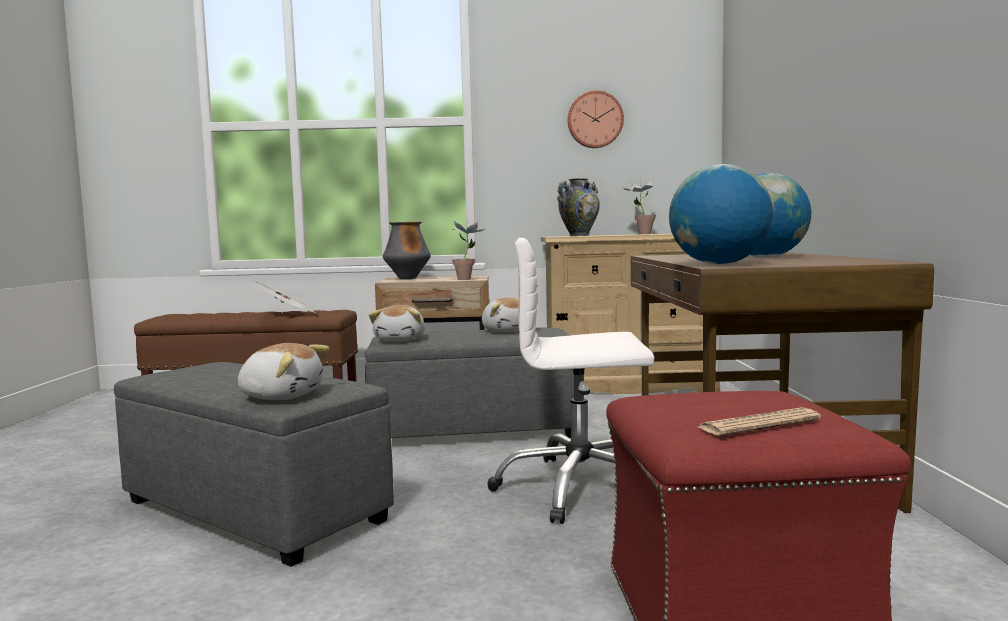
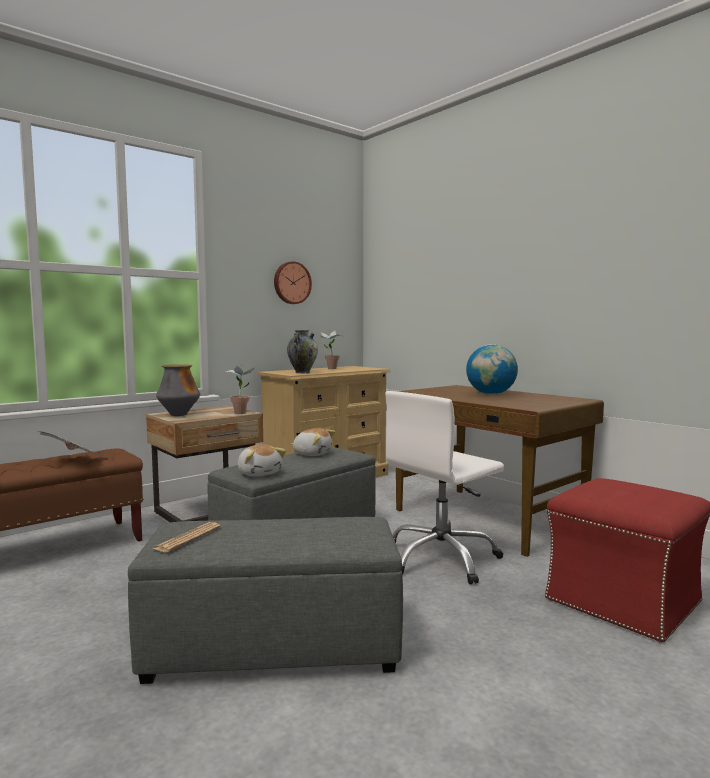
camera: 40 degrees left, 0 degrees up
(282, 396) = (356, 540): plush toy -> none
(718, 264) = (519, 405): globe -> none
(759, 424) = (662, 500): newspaper -> newspaper (188, 538)

